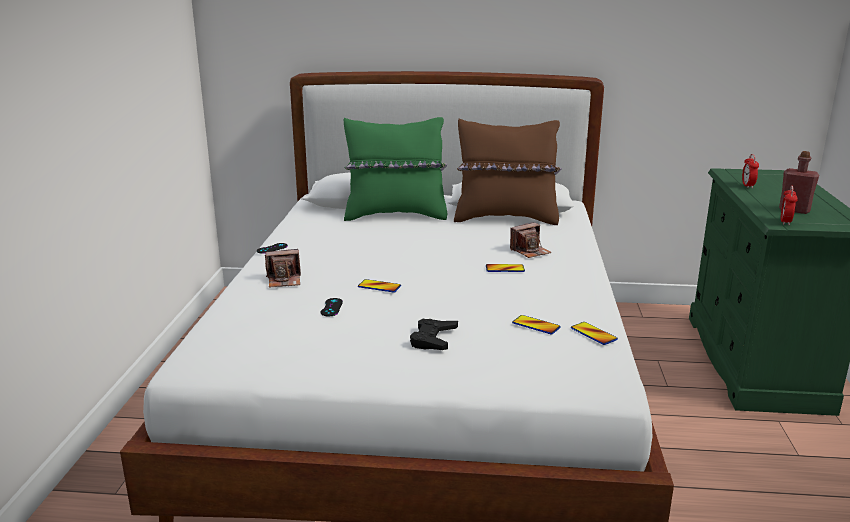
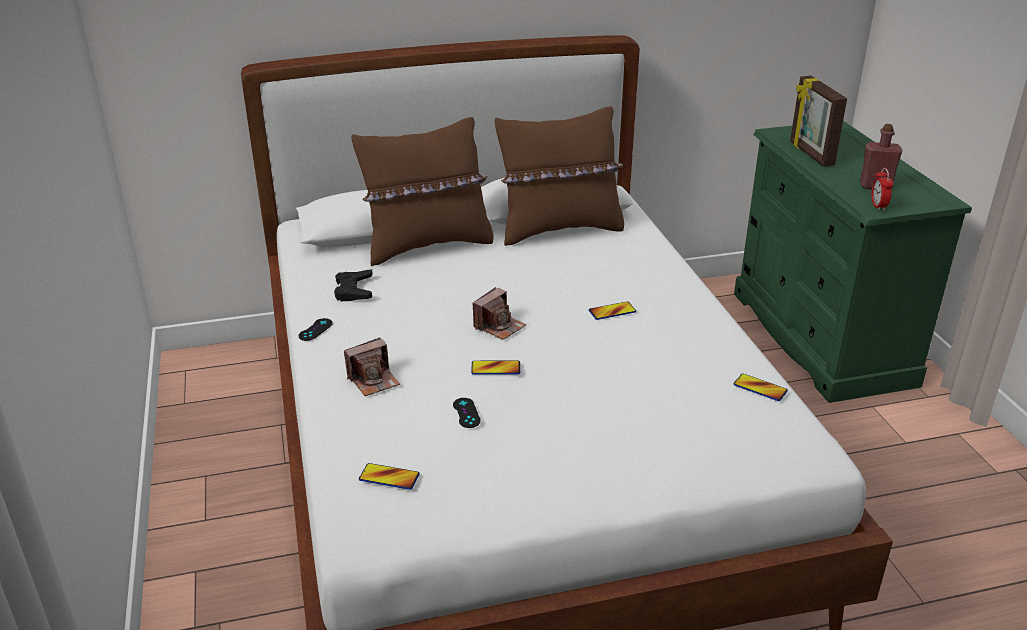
camera: 20 degrees left, 10 degrees up
(396, 215) = (427, 245): green pillow -> brown pillow
(433, 339) = (606, 433): black game controller -> black game controller (354, 290)
(530, 251) = (620, 278): camera -> camera (499, 326)
(536, 325) = (698, 389): phone -> phone (389, 477)
(747, 186) = (810, 154): alarm clock -> picture frame

